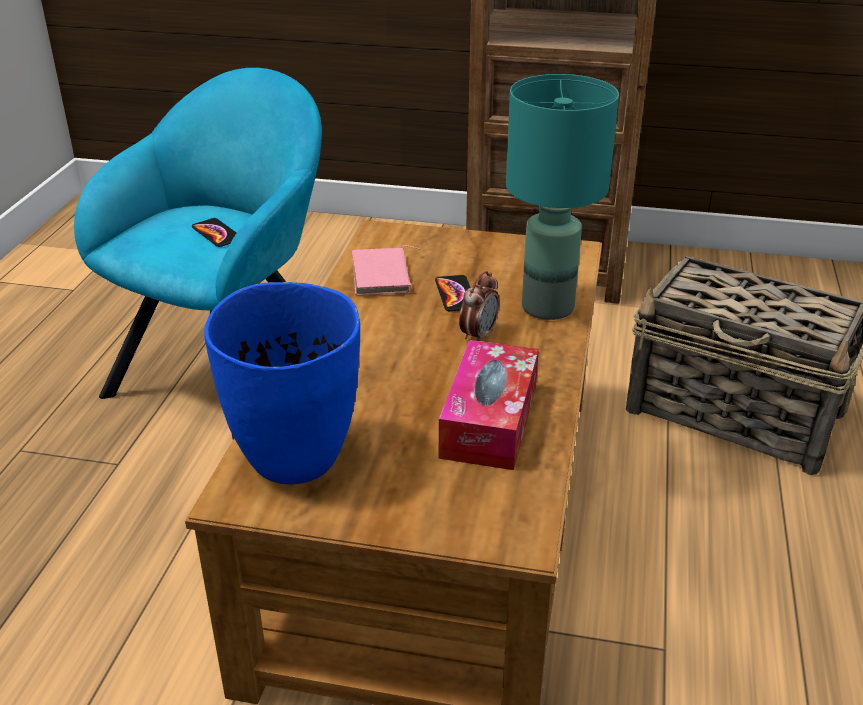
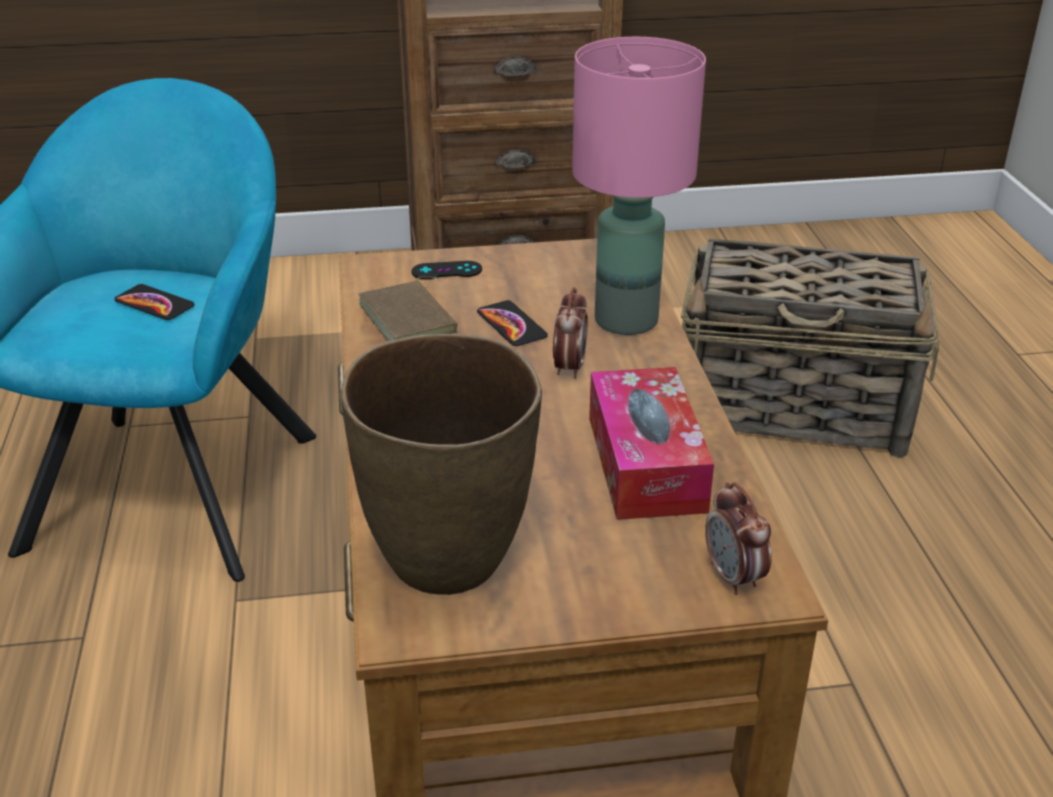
camera: 20 degrees left, 0 degrees up
(296, 459) = (449, 561): blue vase -> brown vase
(383, 276) = (411, 318): pink book -> brown book
(433, 244) = (447, 271): none -> black game controller
(500, 524) = (733, 577): none -> alarm clock
(548, 307) = (627, 319): turquoise table lamp -> pink table lamp

